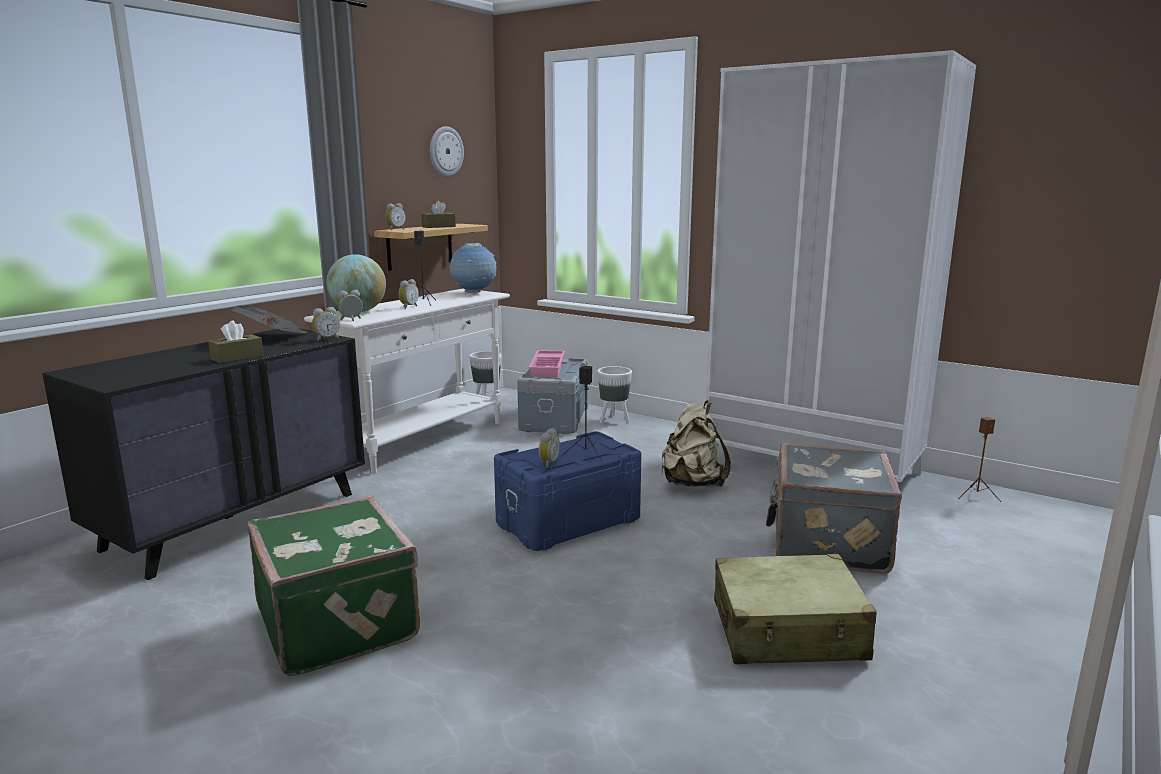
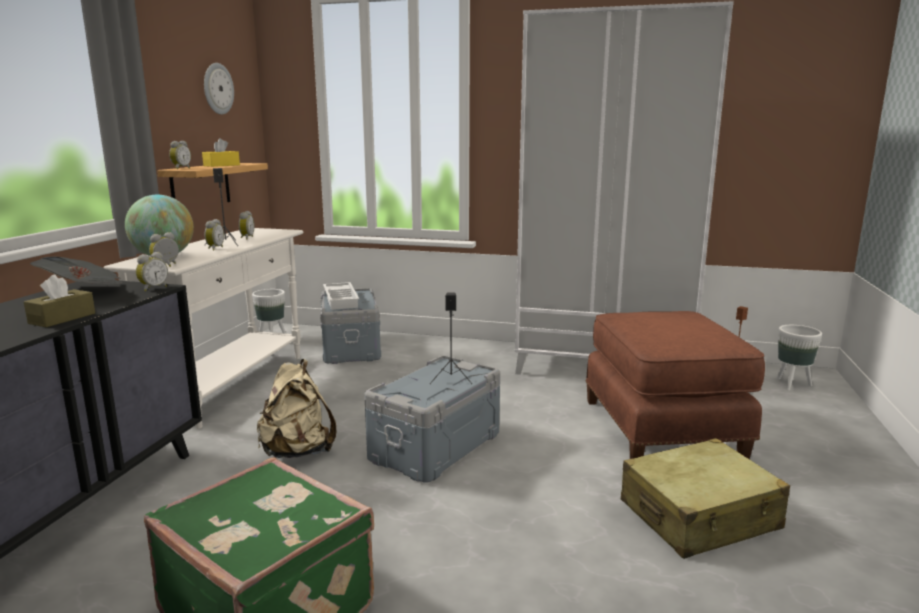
camera: 20 degrees left, 0 degrees up
(438, 227) = (221, 165): brown tissue box -> yellow tissue box
(474, 293) = (266, 231): globe -> none
(547, 463) = (423, 393): alarm clock -> alarm clock (246, 238)
(548, 368) = (342, 300): pink tray -> white tray
(569, 522) = (437, 447): blue storage box -> grey storage box
(614, 420) = (407, 343): white planter -> white planter (792, 384)
(693, 484) = (518, 392): beige backpack -> beige backpack (297, 451)
(826, 542) = (663, 428): grey suitcase -> brown ottoman

